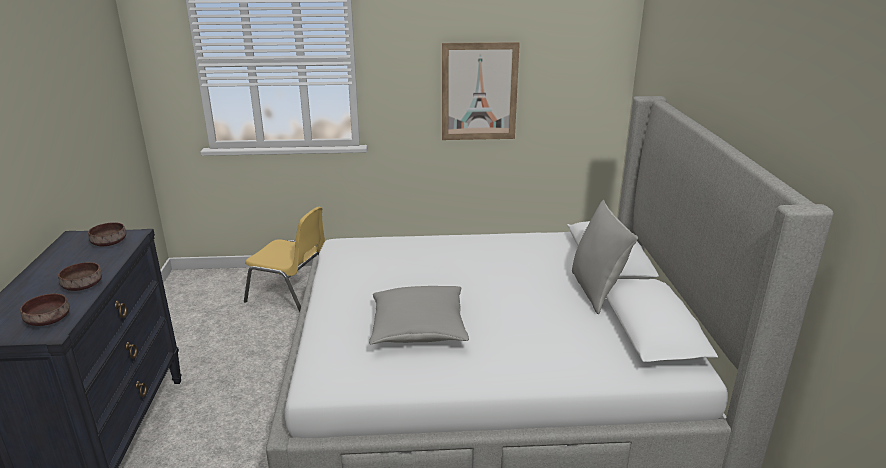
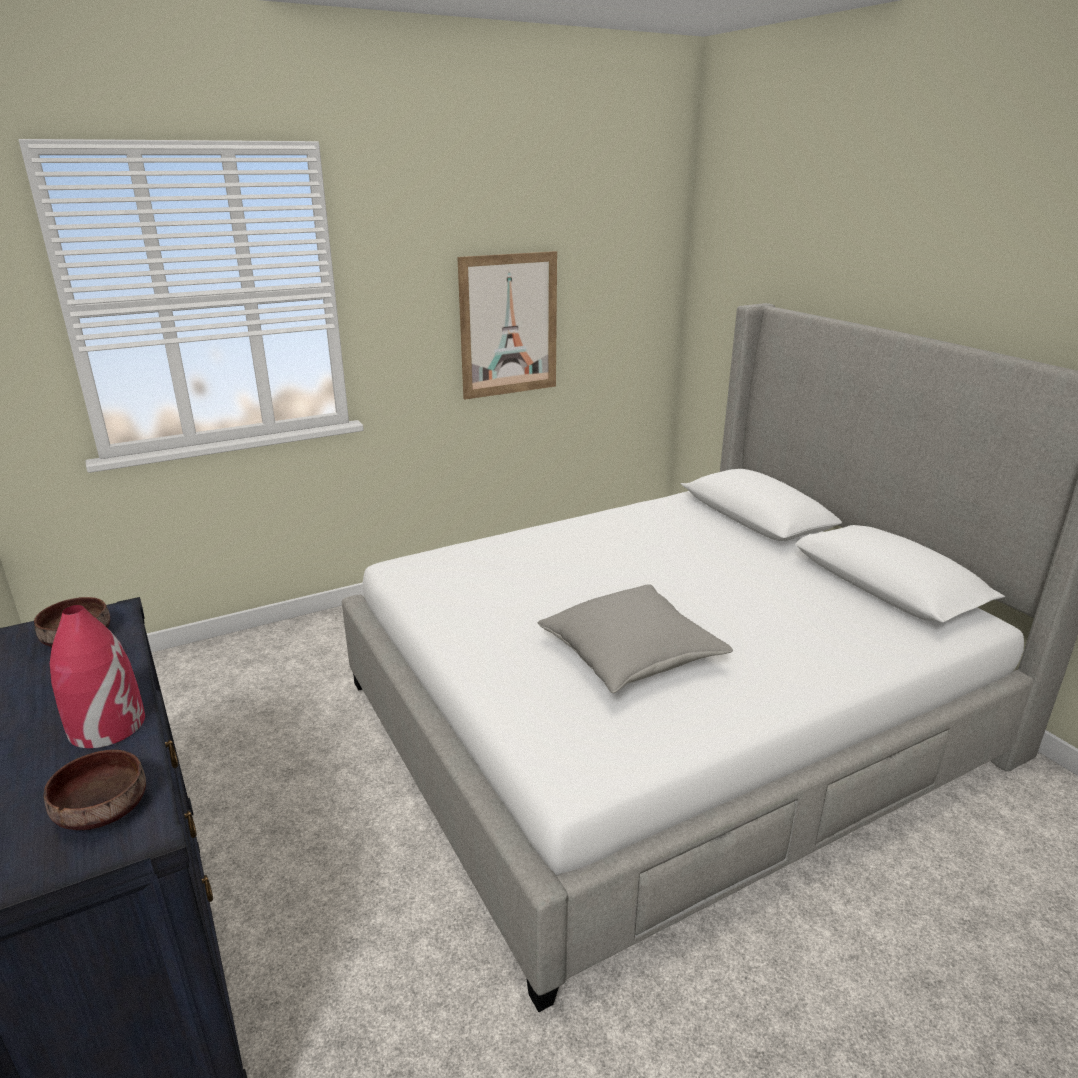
camera: 25 degrees left, 0 degrees up
(82, 286) = (106, 726): brown bowl -> red vase
(291, 294) = (285, 667): yellow chair -> none
(596, 291) = (784, 555): grey pillow -> none

